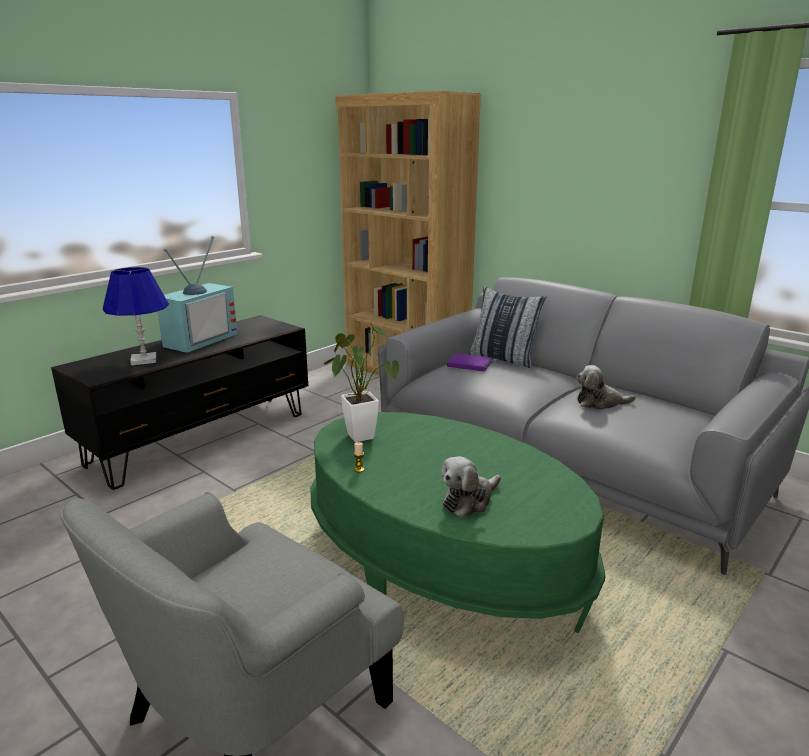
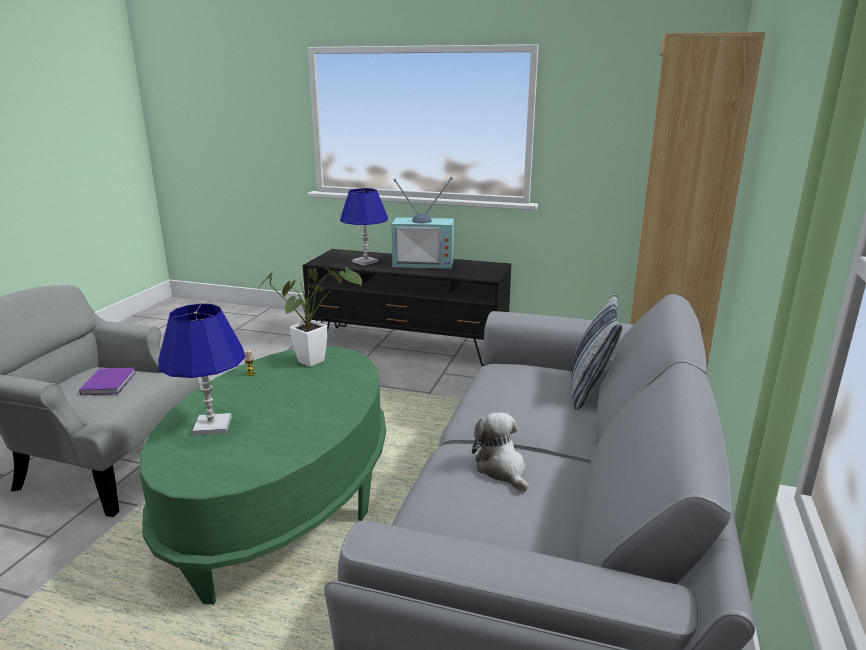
camera: 65 degrees right, 0 degrees up
(468, 364) = (538, 373): purple book -> purple book (110, 383)
(469, 500) = (212, 426): plush toy -> blue table lamp

